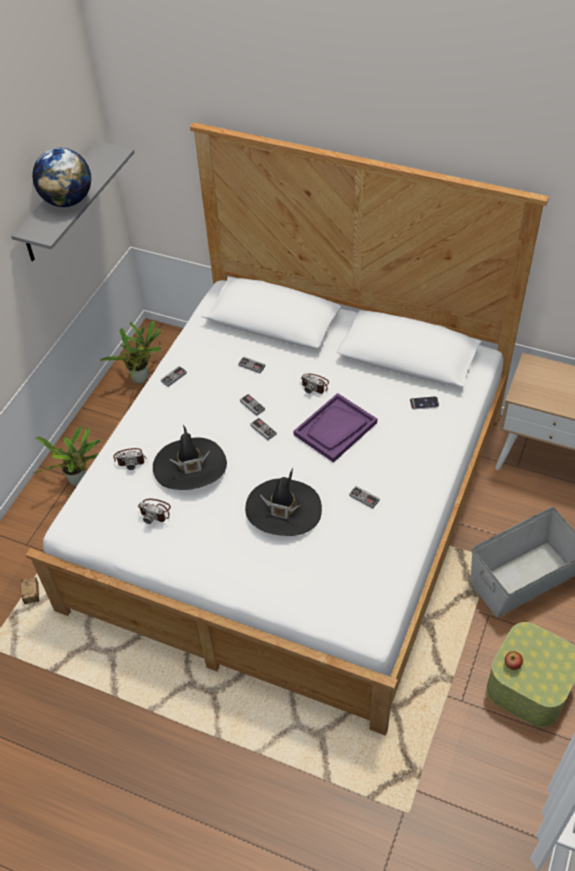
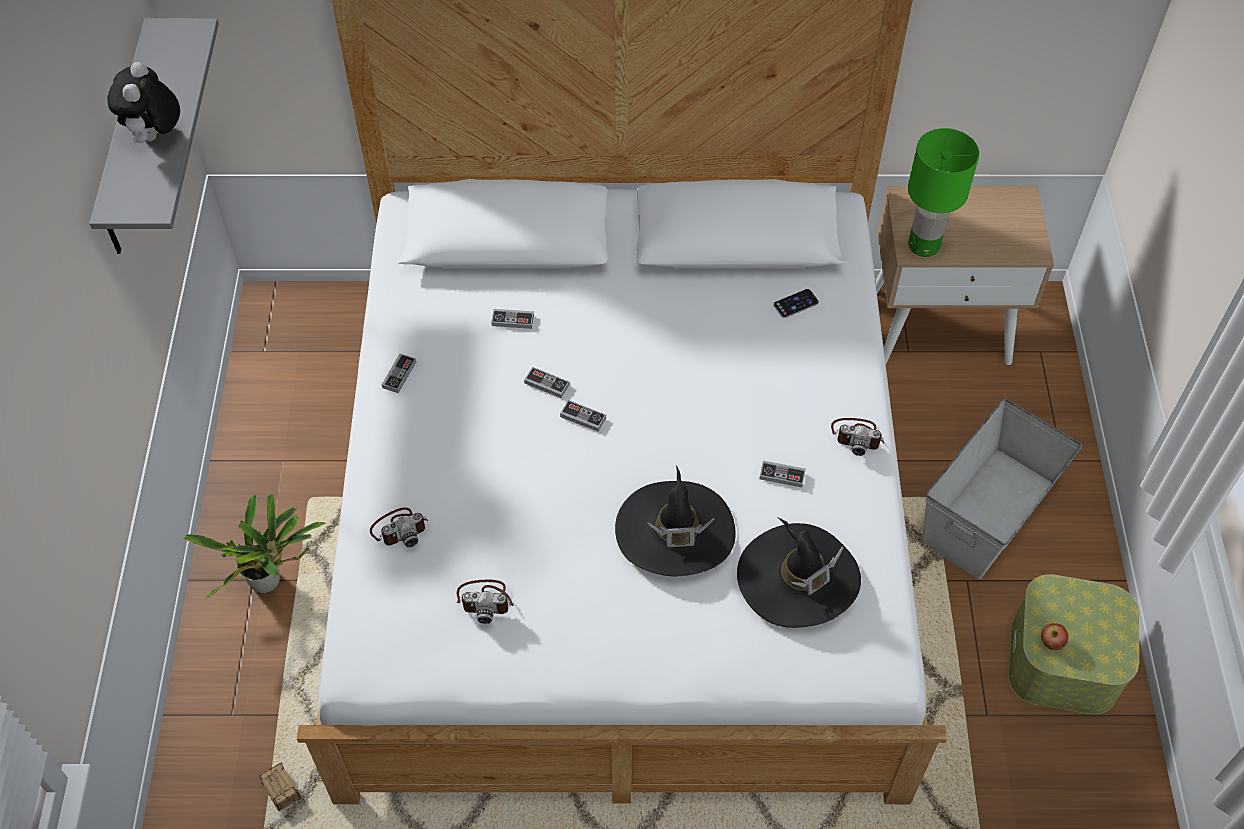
camera: 25 degrees left, 5 degrees up
(67, 201) = (155, 137): globe -> plush toy
(143, 377) = (288, 381): potted plant -> none
(190, 467) = (502, 511): black hat -> black hat (798, 578)
(315, 385) = (624, 322): camera -> camera (857, 436)
(335, 429) = (689, 383): purple tray -> none
(528, 394) = (924, 246): none -> green table lamp

